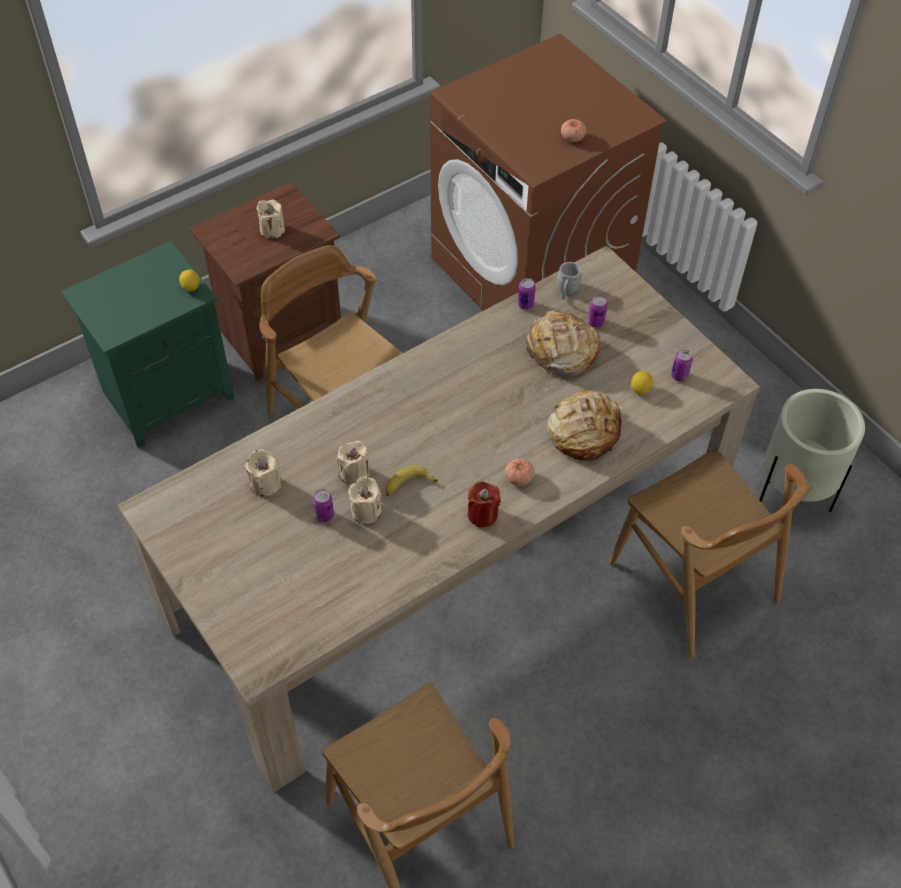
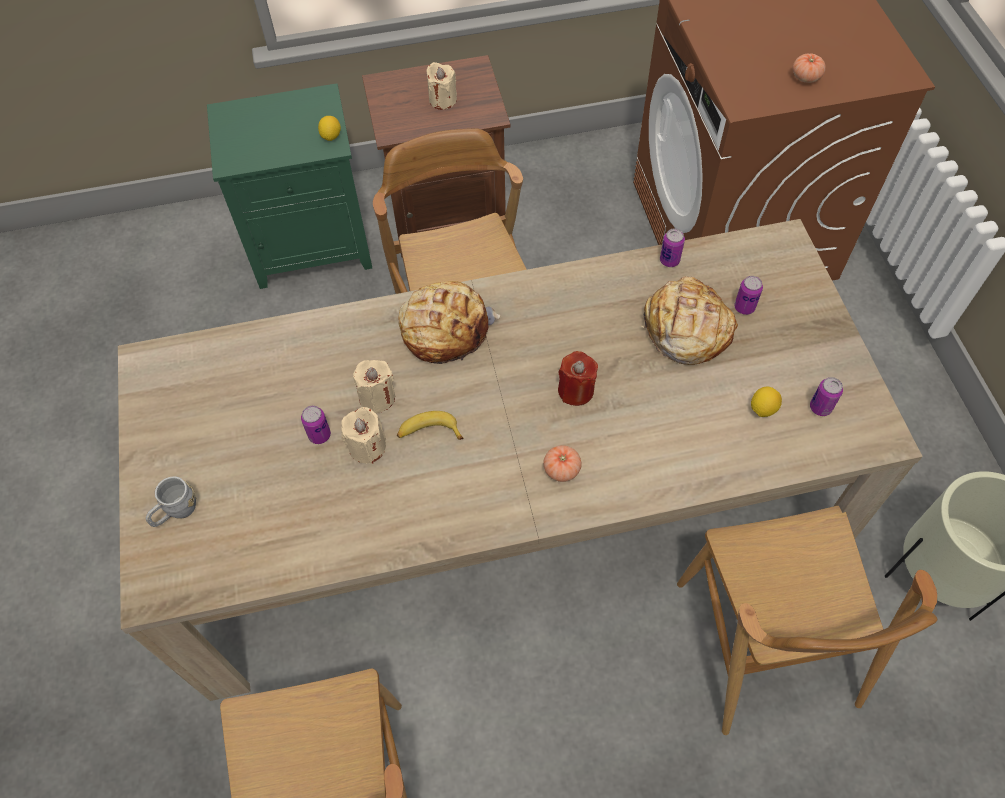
camera: 25 degrees right, 5 degrees up
(265, 484) = (277, 375): beige candle -> none
(482, 514) = (496, 500): red candle -> red candle (576, 390)
(566, 291) = (725, 259): grey mug -> grey mug (176, 512)
(583, 432) = (666, 438): bread -> bread (444, 329)

